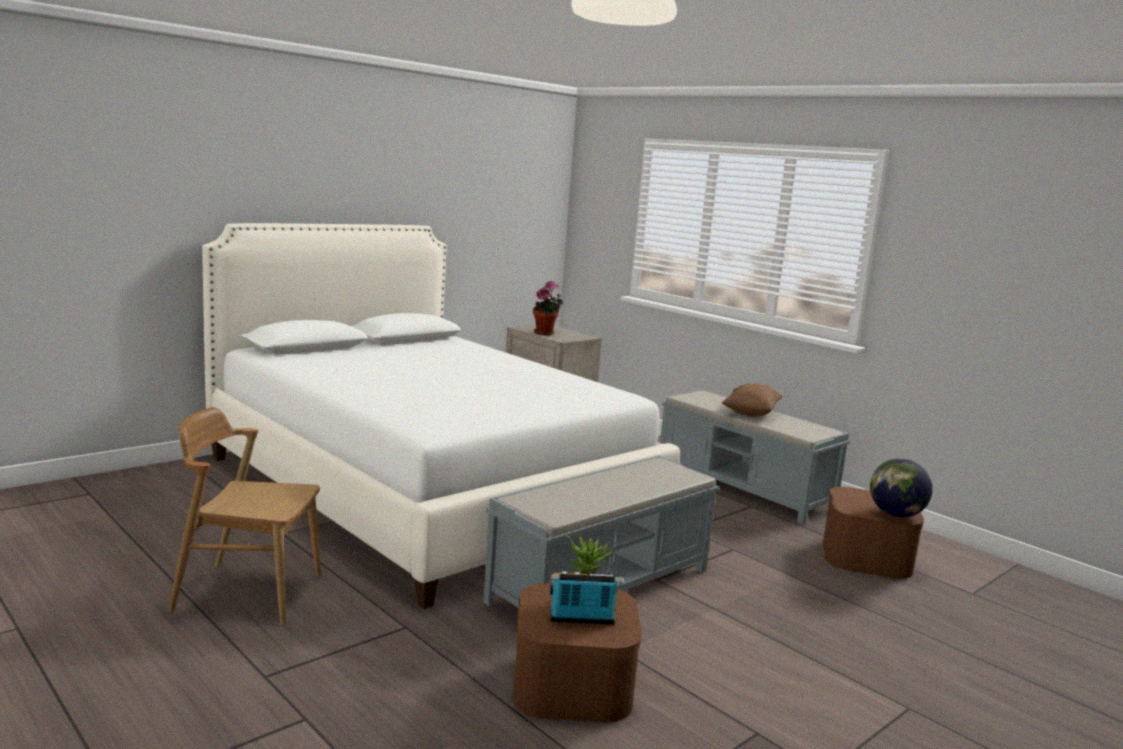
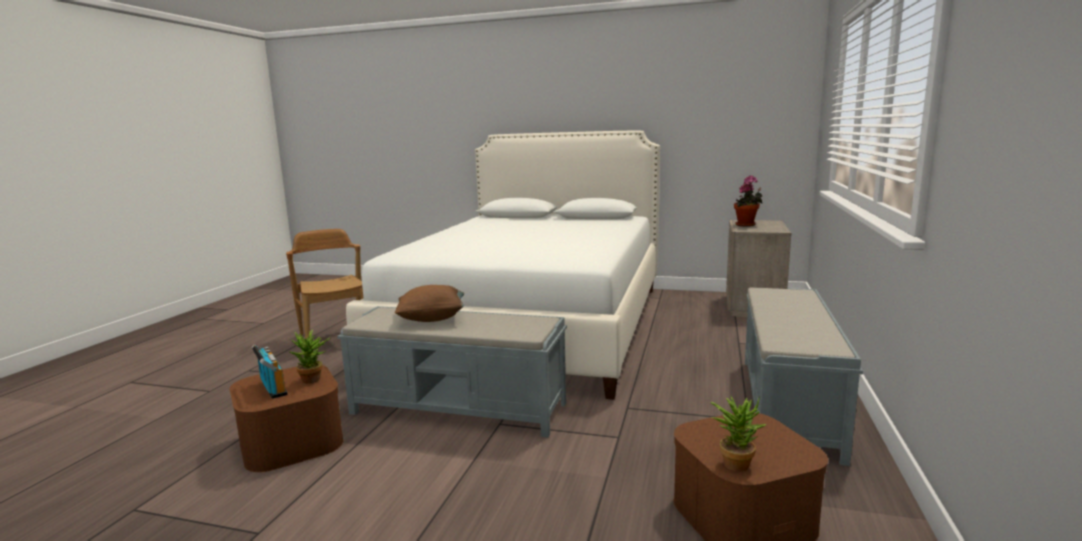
camera: 60 degrees right, 0 degrees up
(750, 413) = (789, 315): brown pillow -> brown pillow (432, 319)
(896, 515) = (735, 462): globe -> potted plant

